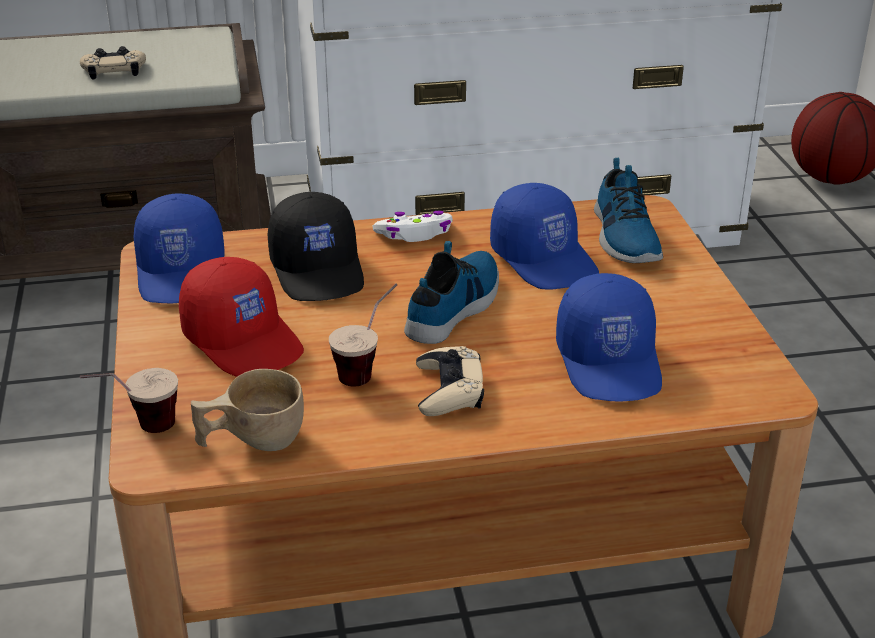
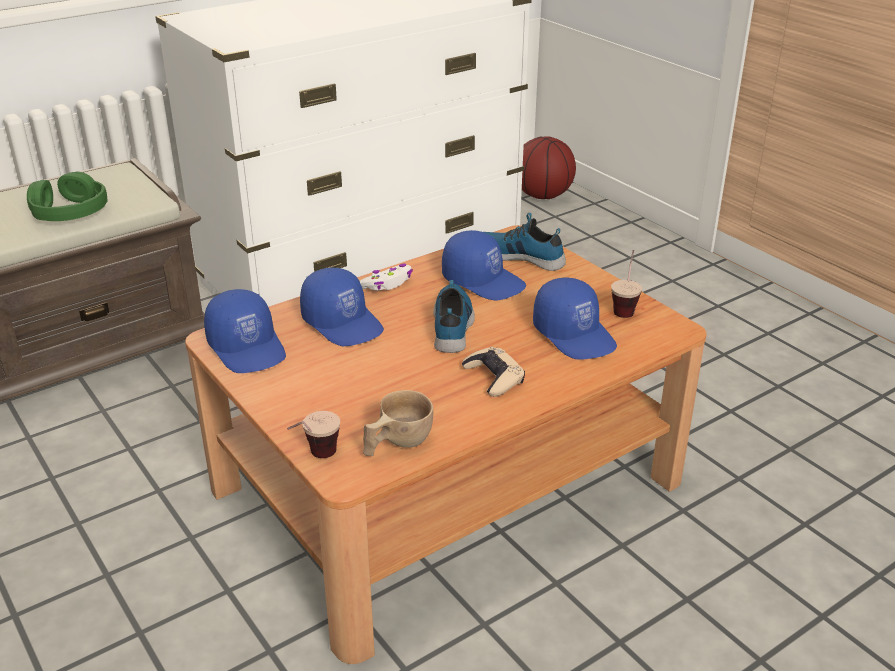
camera: 25 degrees left, 0 degrees up
(114, 70) = (69, 211): beige game controller -> green headphones
(244, 340) = (333, 381): red cap -> none
(319, 270) = (343, 323): black cap -> blue cap
(368, 369) = (432, 378): cup -> cup (625, 307)
(623, 237) = (519, 256): shoe -> shoe turned 150 degrees clockwise

